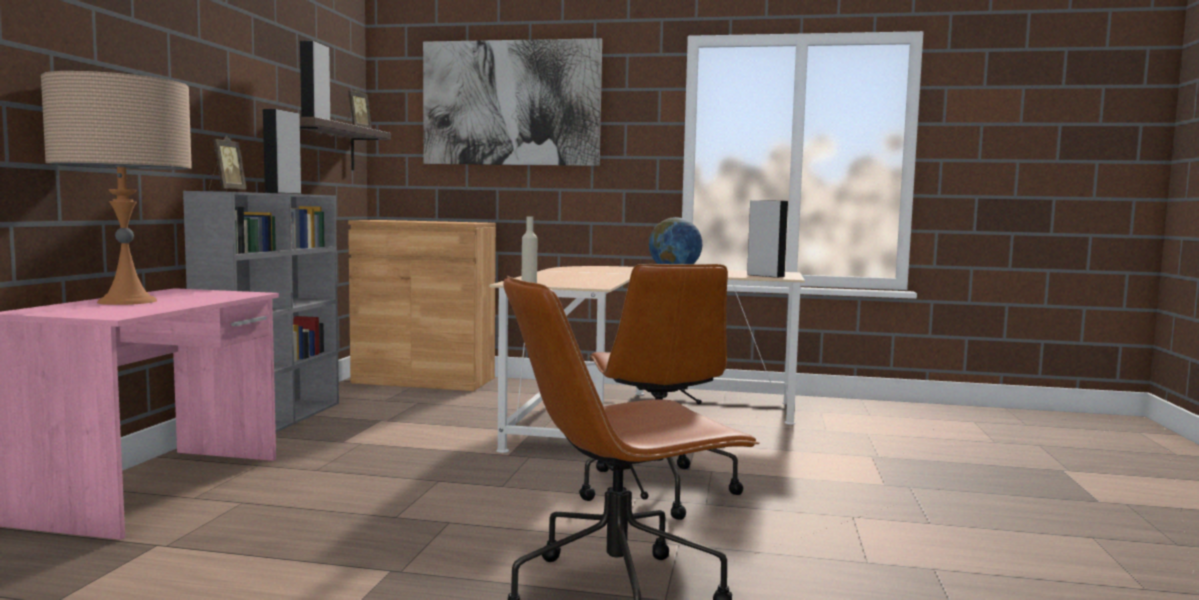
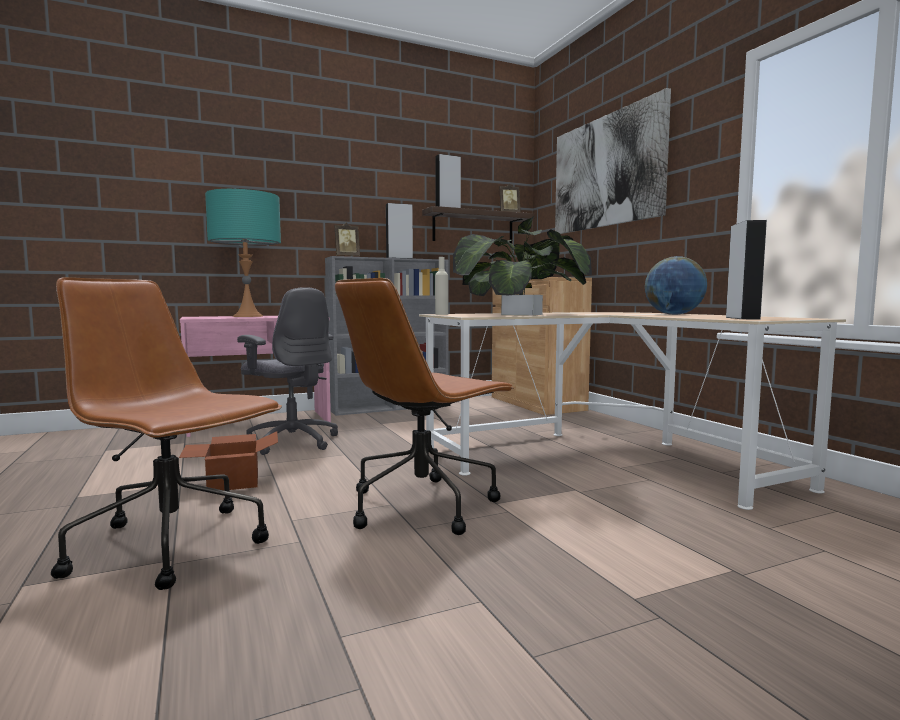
camera: 55 degrees right, 0 degrees up
(127, 301) = (248, 316): beige table lamp -> turquoise table lamp
(322, 491) = (292, 442): none -> grey office chair
(438, 544) = (232, 482): none -> cardboard box
(593, 279) = (521, 314): none -> potted plant

